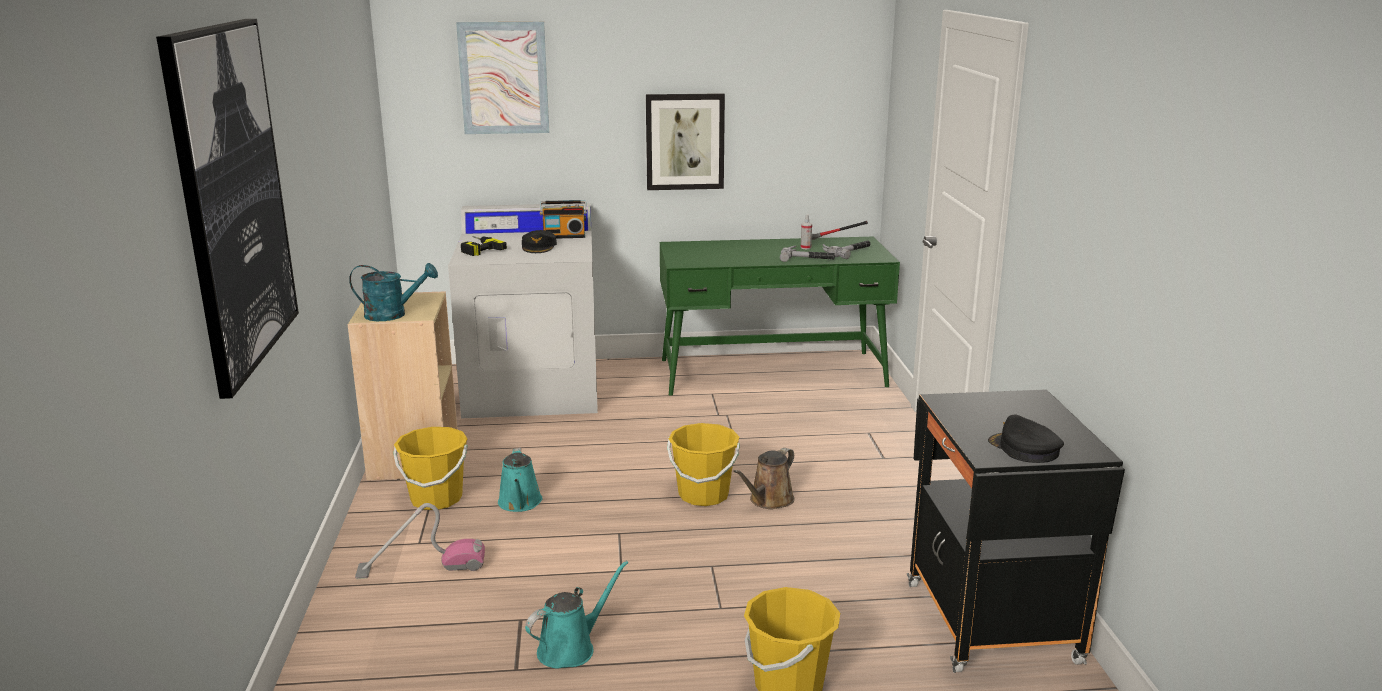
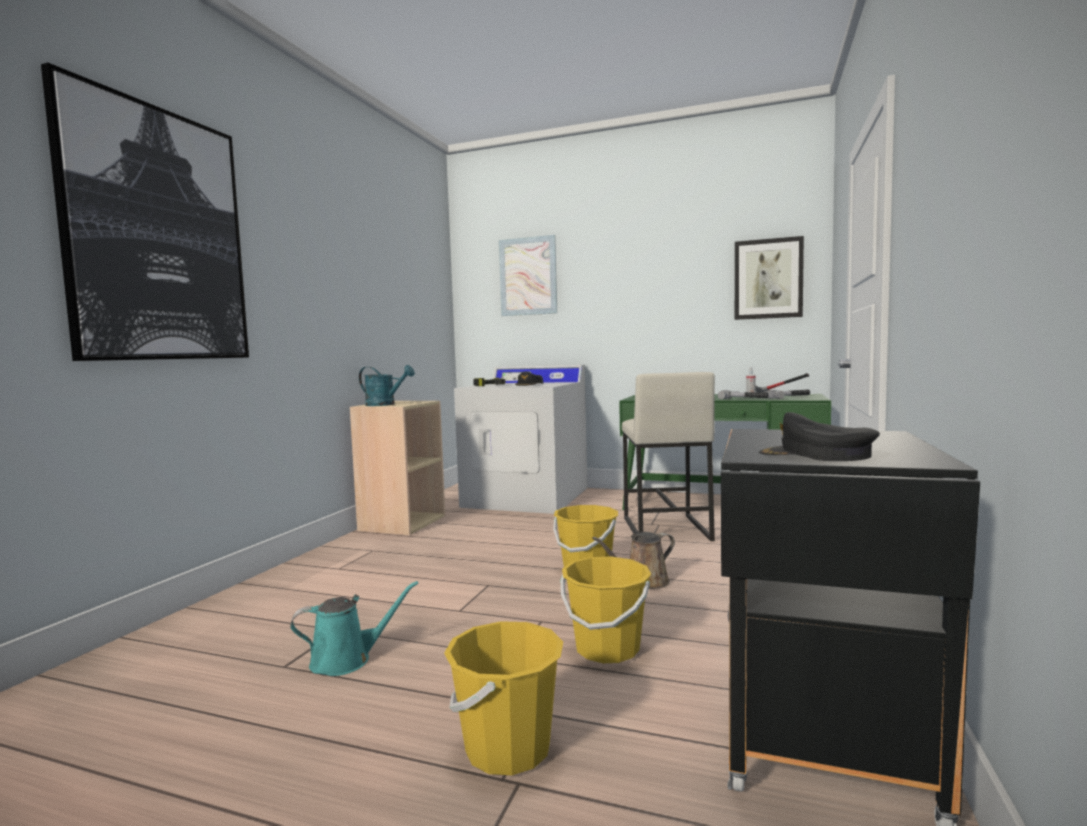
camera: 25 degrees right, 15 degrees down
(421, 567) = (319, 583): vacuum cleaner -> none
(436, 499) = (385, 546): yellow bucket -> yellow bucket (607, 649)
(520, 503) = (437, 556): turquoise watering can -> none
(564, 236) = (556, 382): radio -> none
(685, 141) = (656, 317): picture -> picture (768, 279)
(739, 420) = (666, 529): none -> beige stool
(1024, 449) = (816, 455): black cap -> black cap turned 45 degrees counterclockwise

